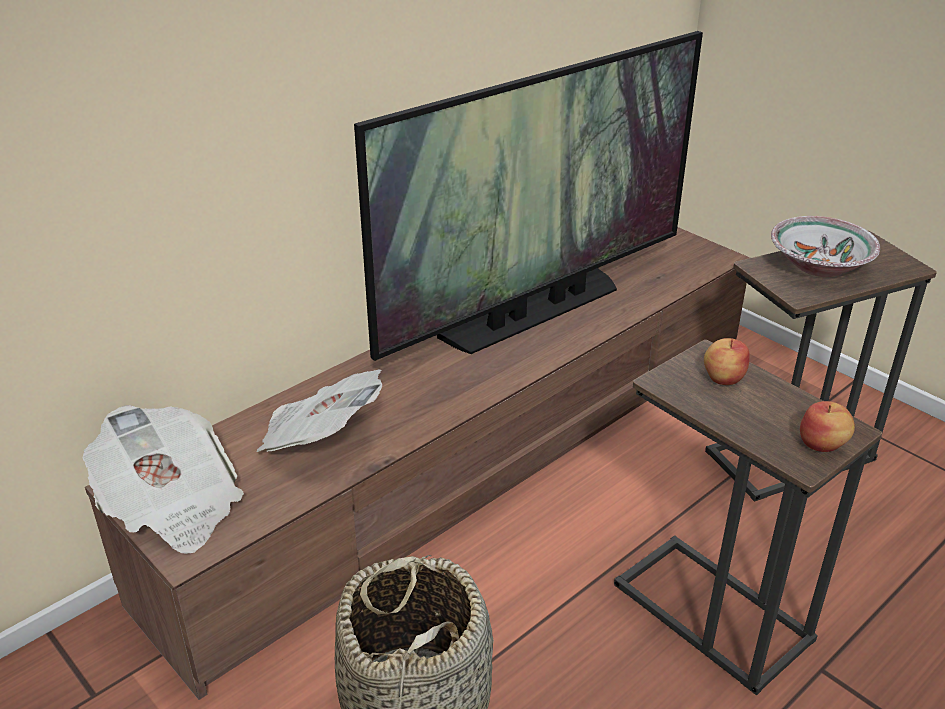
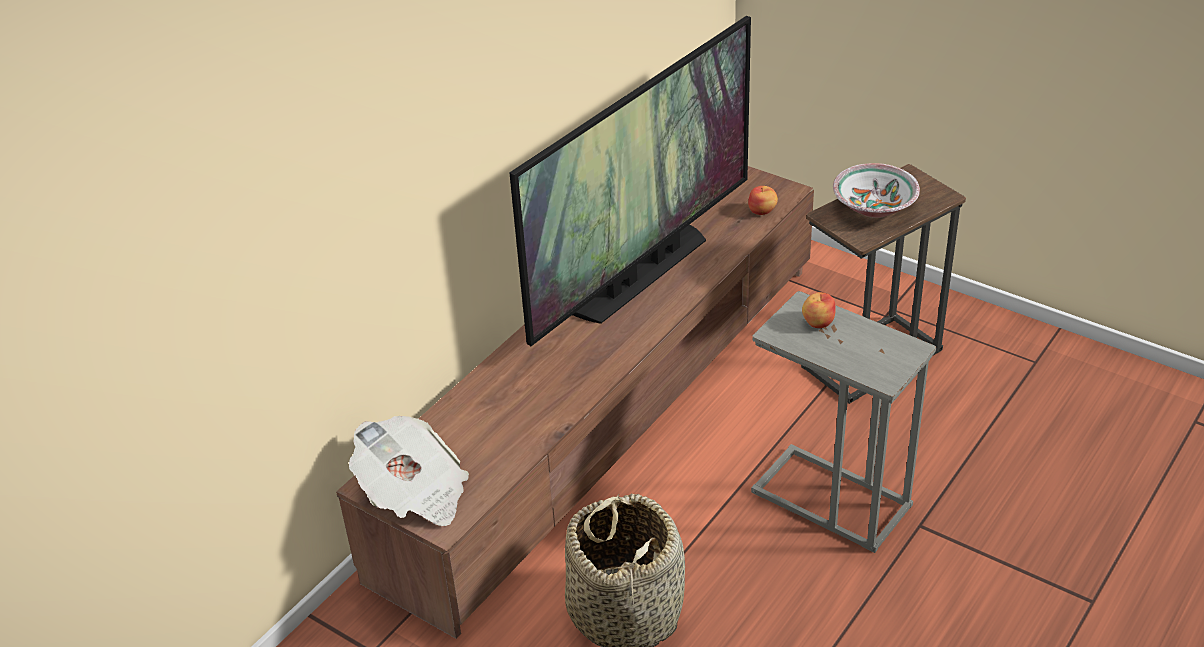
camera: 10 degrees left, 5 degrees up
(321, 438) = (506, 418): newspaper -> none
(714, 612) = (833, 499): brown side table -> grey side table
(822, 444) = (896, 363): apple -> apple (762, 211)

